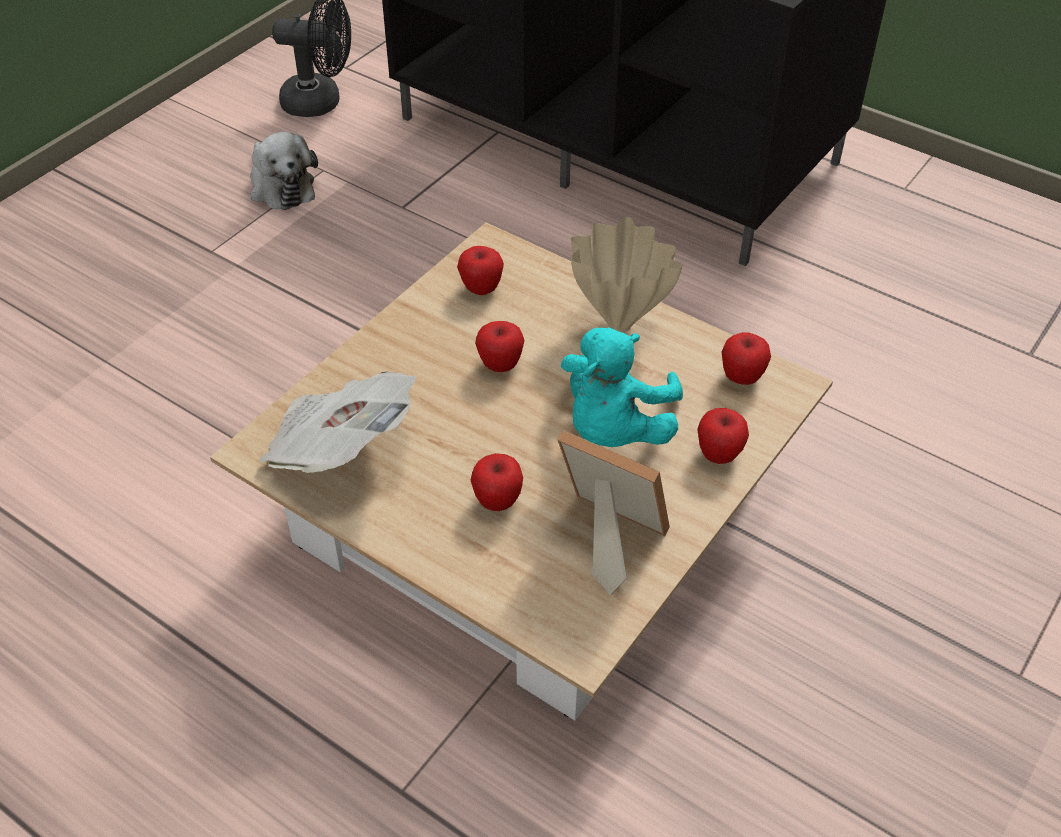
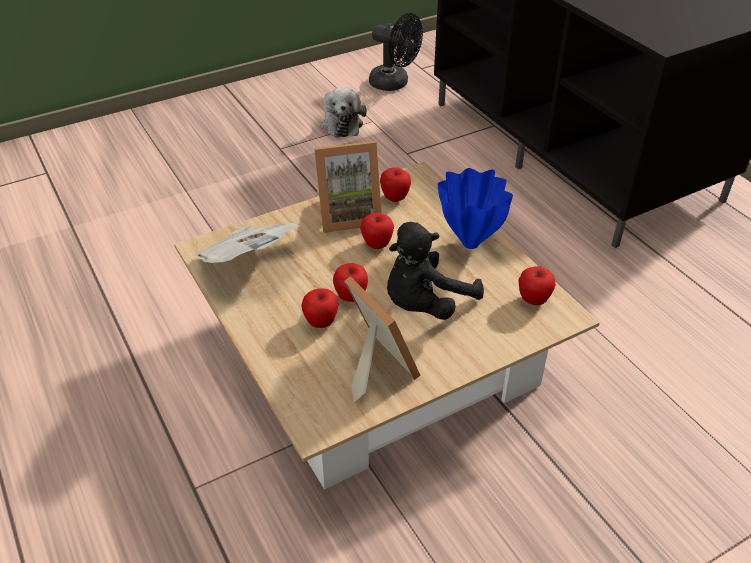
camera: 25 degrees right, 5 degrees down
(433, 334) = (348, 215): none -> picture frame
(614, 429) = (425, 304): turquoise plush toy -> black plush toy
(617, 324) = (469, 243): beige vase -> blue vase
(719, 455) = (485, 342): apple -> apple (351, 297)

